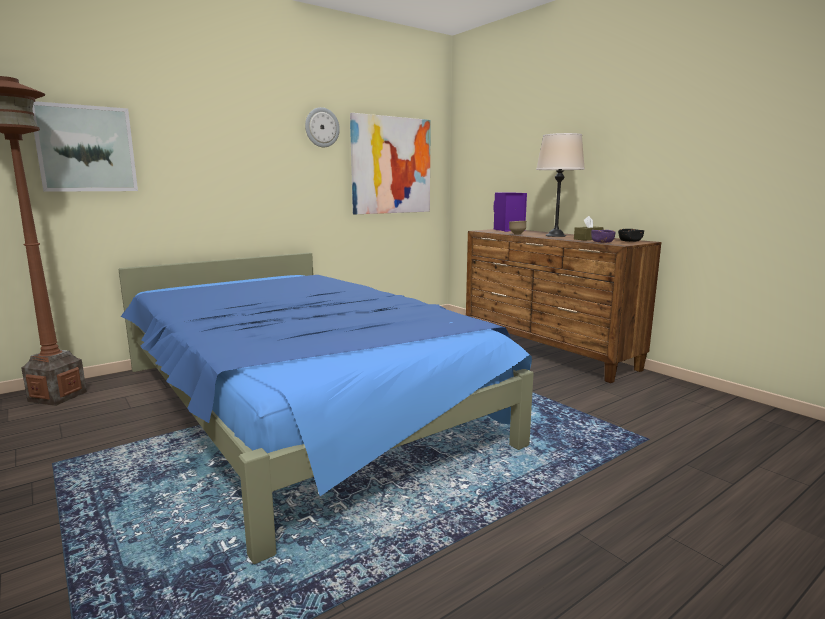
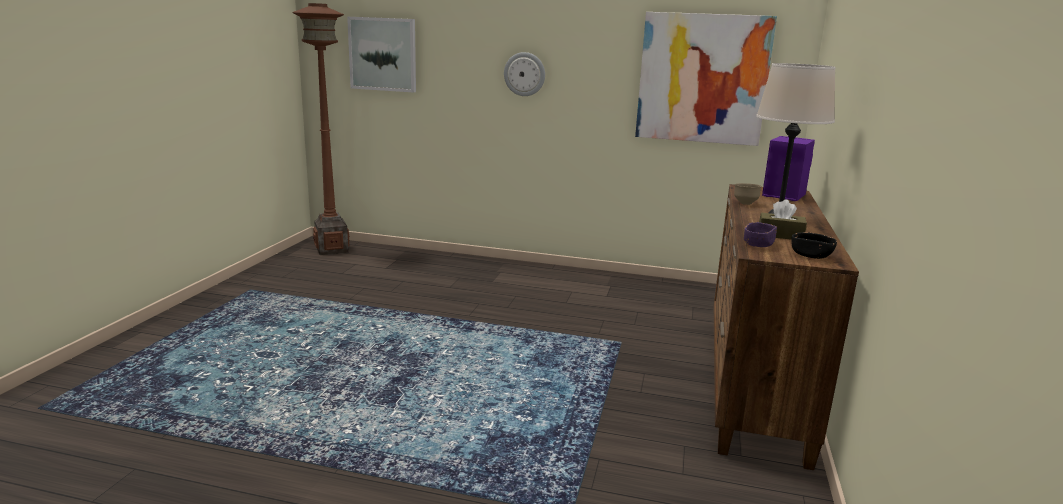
camera: 50 degrees right, 5 degrees up
(299, 403) = (419, 317): blue bed -> none
(322, 127) = (606, 30): wall clock -> wall clock (524, 74)

